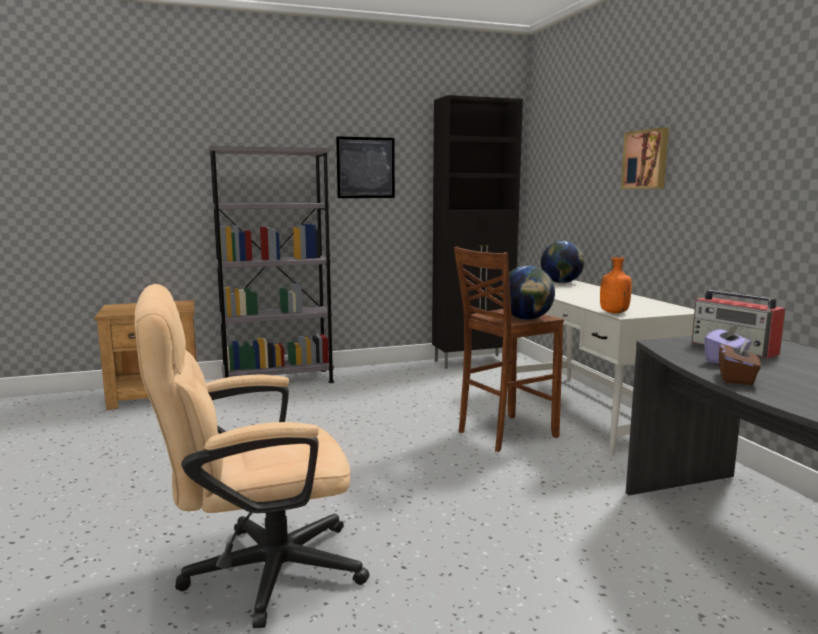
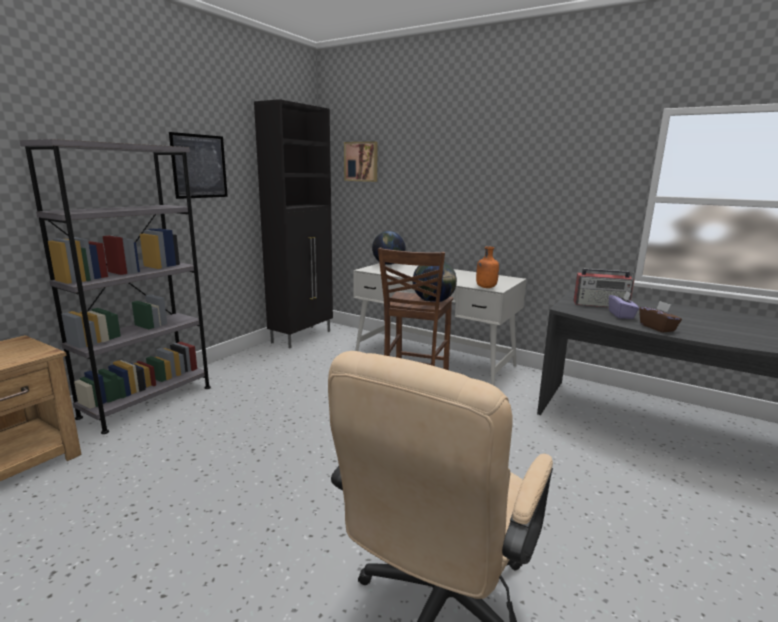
camera: 40 degrees left, 5 degrees up
(646, 159) = (461, 169): picture -> picture (361, 161)

